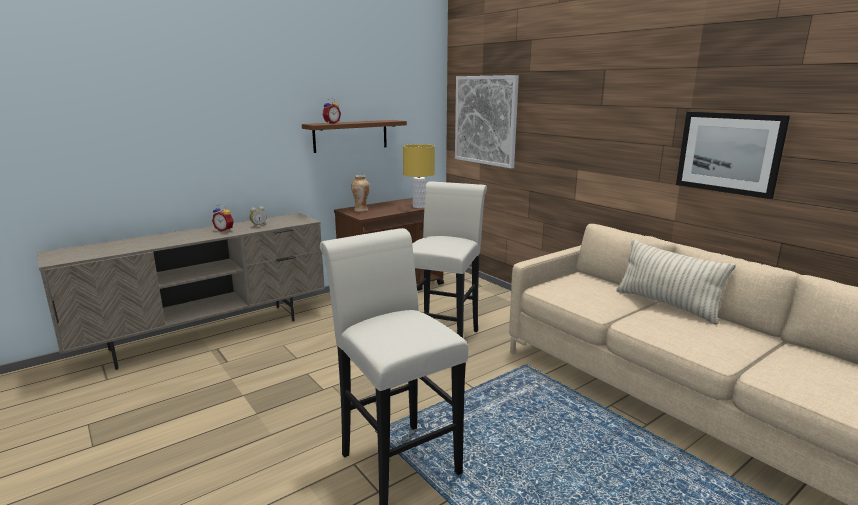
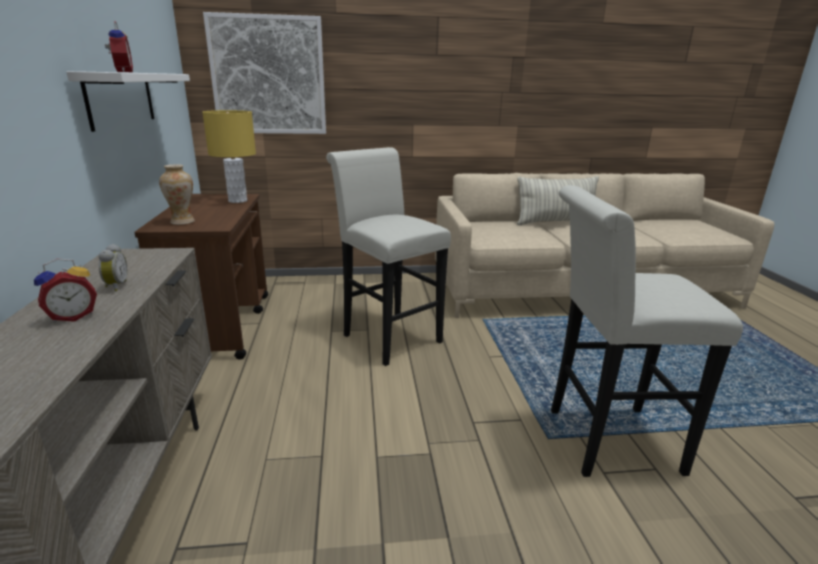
camera: 60 degrees left, 5 degrees up
(350, 135) = (121, 98): brown shelf -> white shelf
(729, 153) = (557, 94): picture -> none

